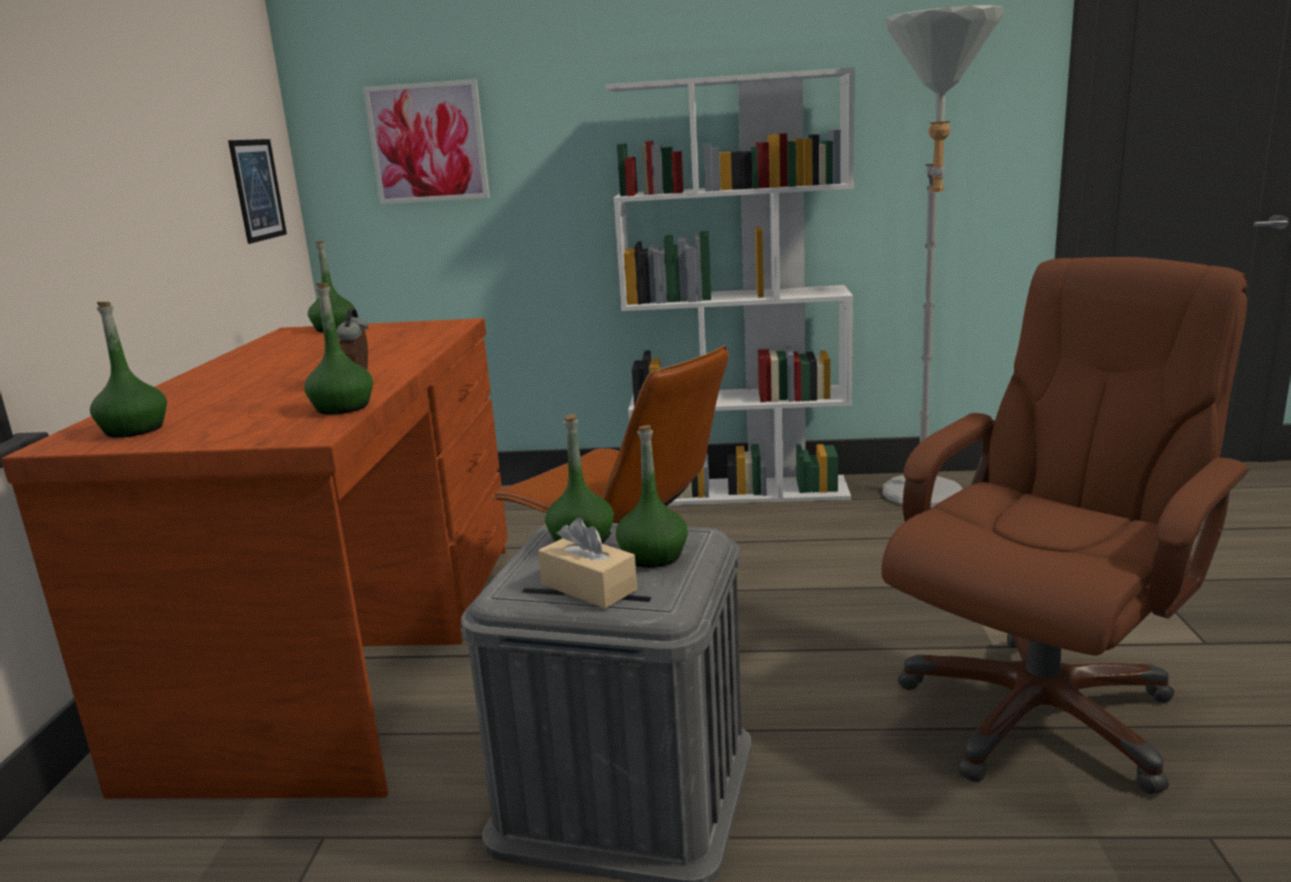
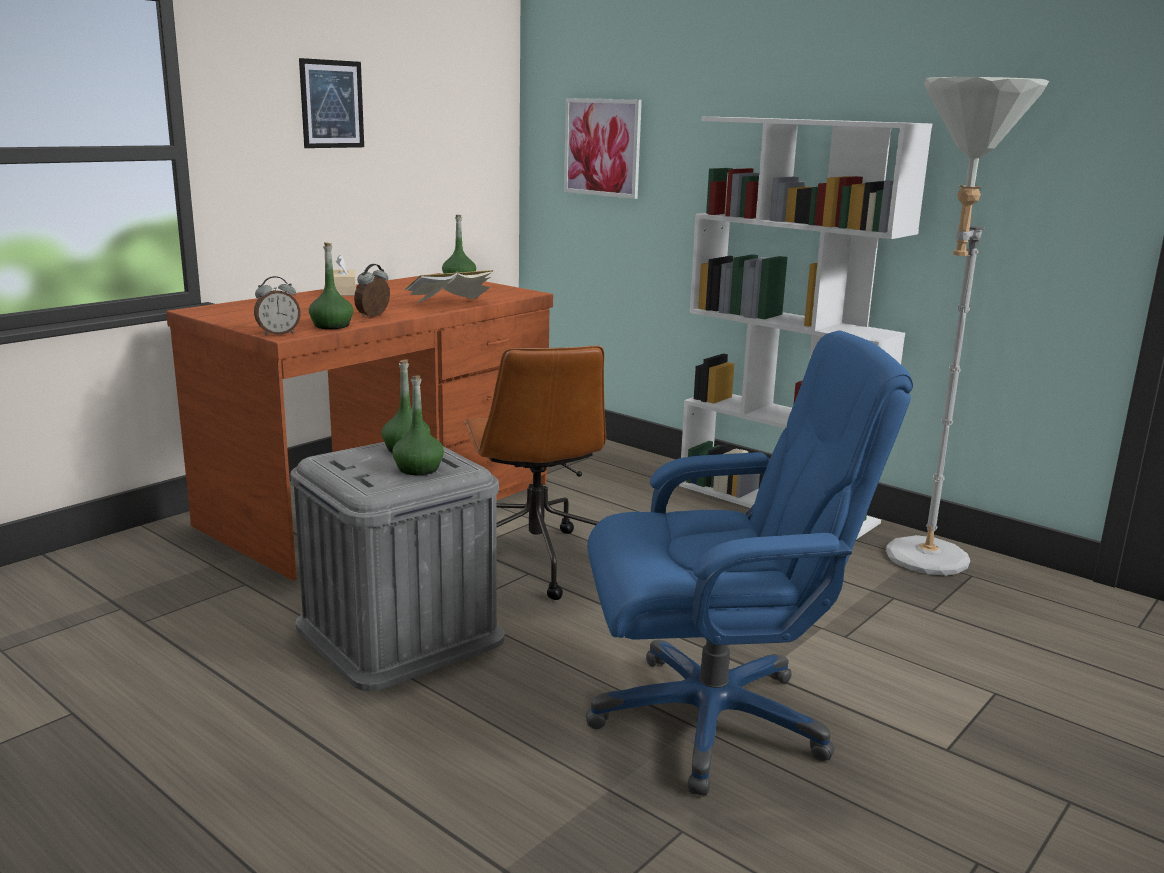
camera: 35 degrees right, 0 degrees up
(135, 430) = (234, 312): green bottle -> none
(257, 190) = (468, 170): picture -> picture (332, 104)
(298, 435) = (278, 333): none -> alarm clock
(410, 351) = (450, 304): none -> book
(589, 587) = (357, 470): beige tissue box -> beige tissue box (344, 291)
(1039, 712) = (713, 719): brown office chair -> blue office chair

